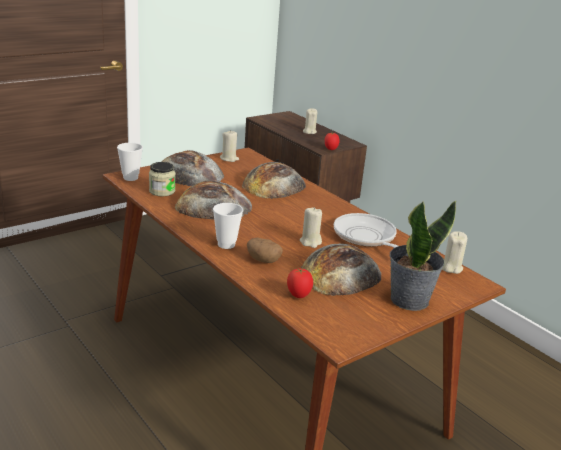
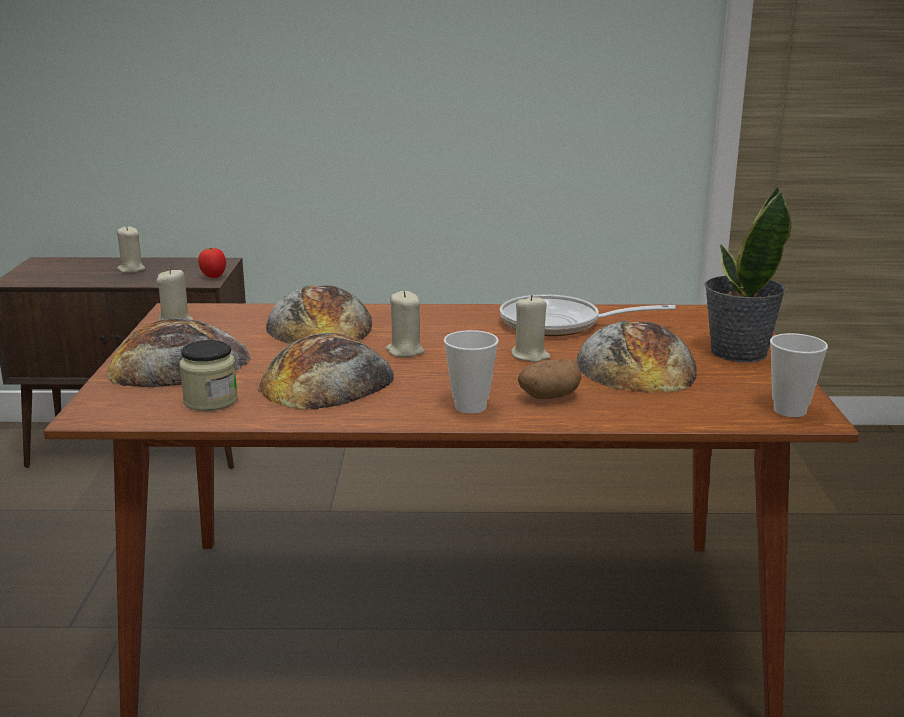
camera: 50 degrees left, 5 degrees down
(130, 178) = (109, 411): cup -> cup (789, 410)
(298, 295) = (672, 405): tomato -> none
(451, 268) = (681, 311): beige candle -> beige candle (405, 351)

